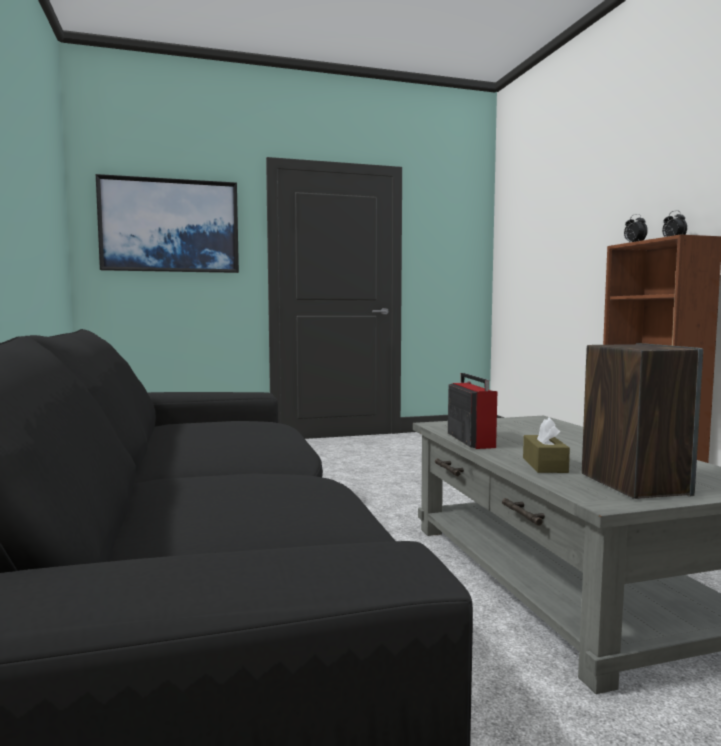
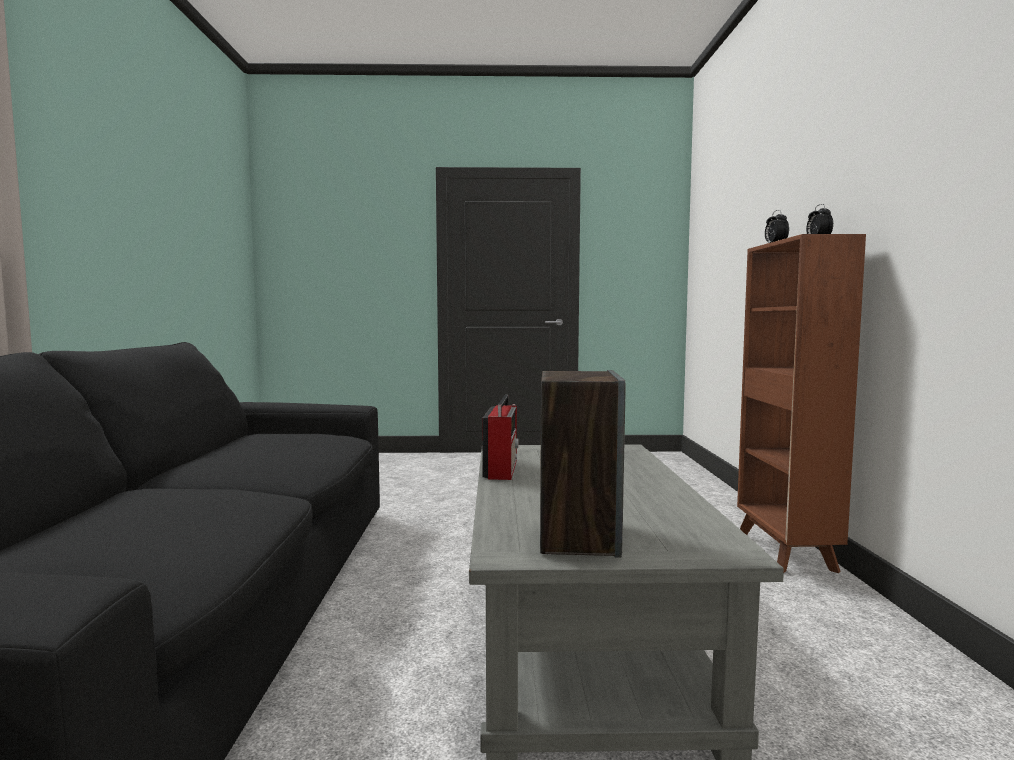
camera: 15 degrees right, 0 degrees up
(170, 226) = (342, 240): picture -> none
(544, 465) = (524, 504): brown tissue box -> none

